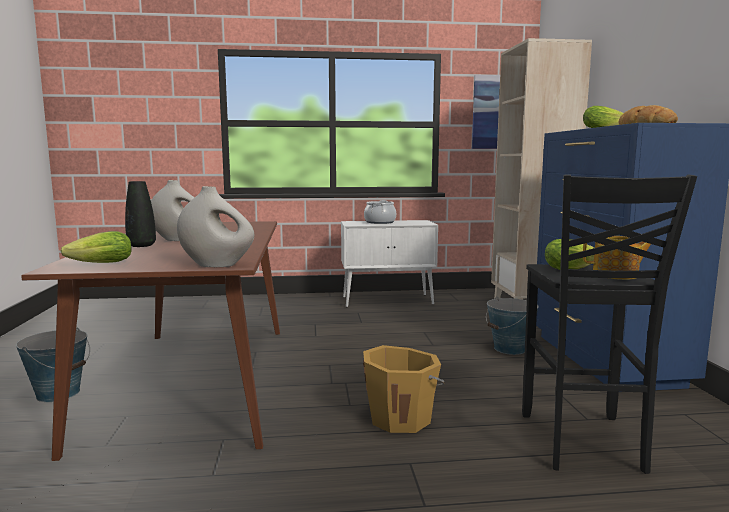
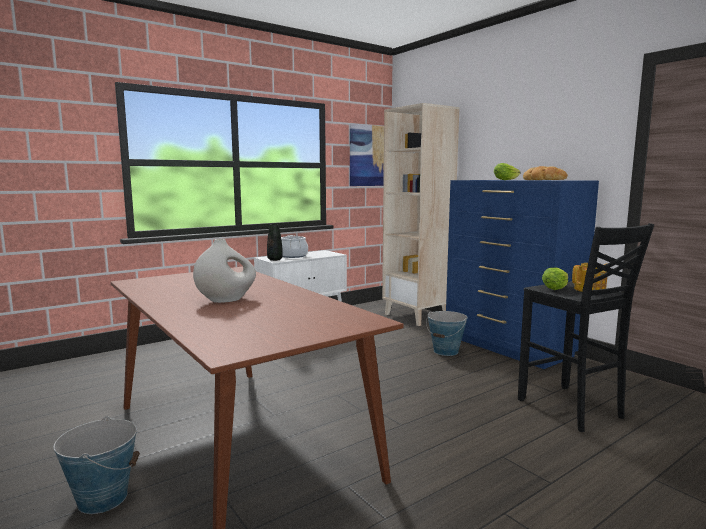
camera: 30 degrees left, 0 degrees up
(98, 264) = (248, 341): lettuce -> none
(141, 245) = (211, 312): black vase -> black vase (275, 259)
(217, 265) = (361, 323): white vase -> none
(401, 418) = (450, 424): orange bucket -> none

